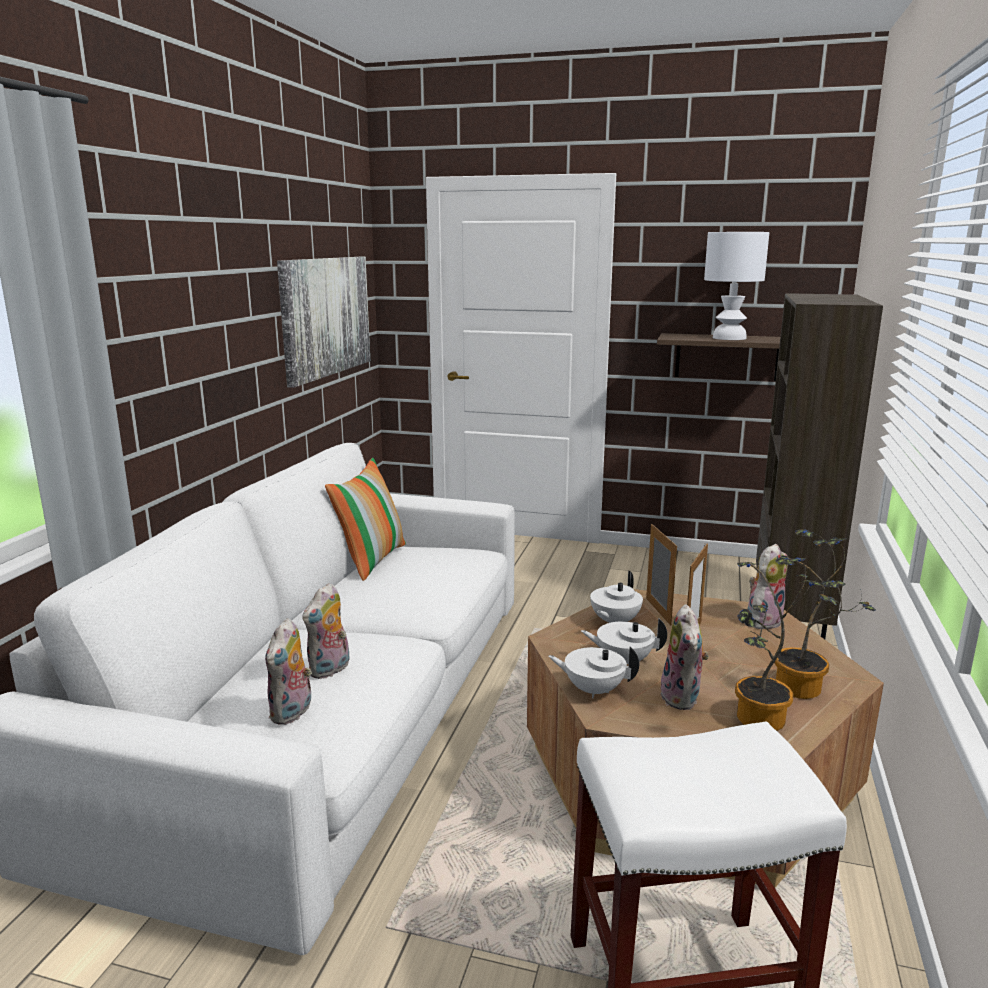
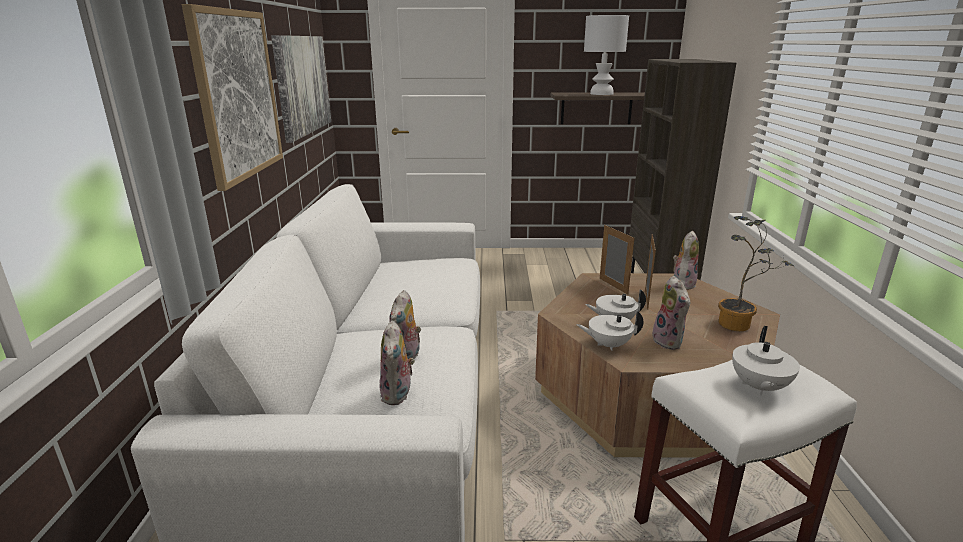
camera: 15 degrees left, 5 degrees up
(212, 332) = (237, 95): none -> picture
(371, 560) = (379, 273): pillow -> none
(614, 622) = (589, 297): white teapot -> white teapot (758, 387)
(757, 722) = (725, 350): potted plant -> none

